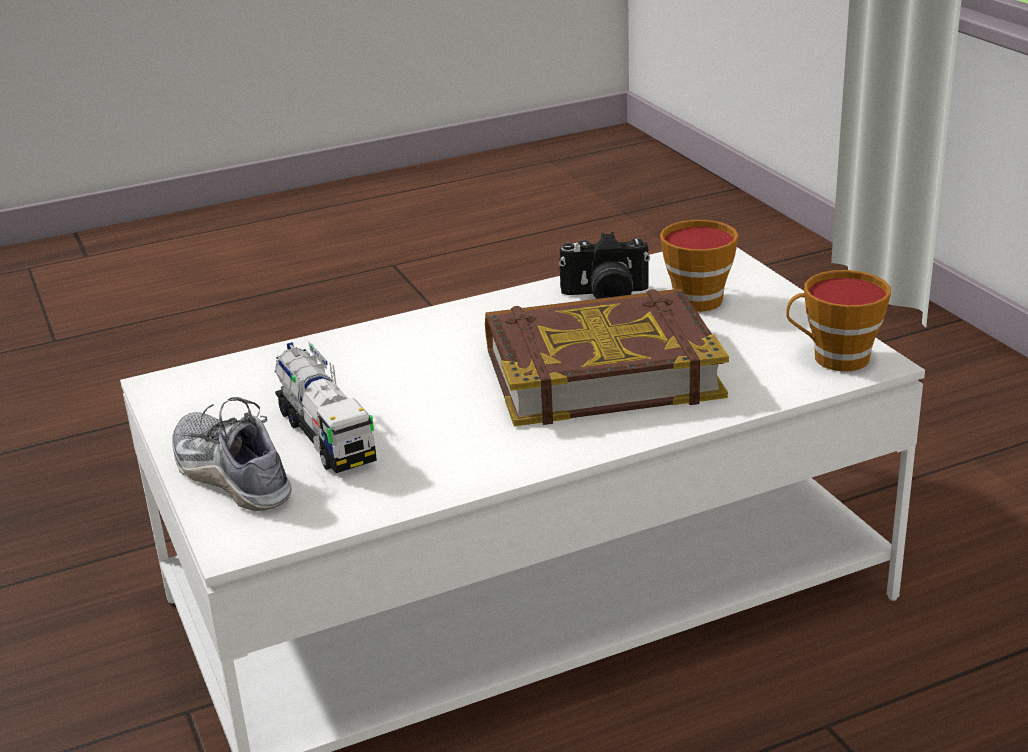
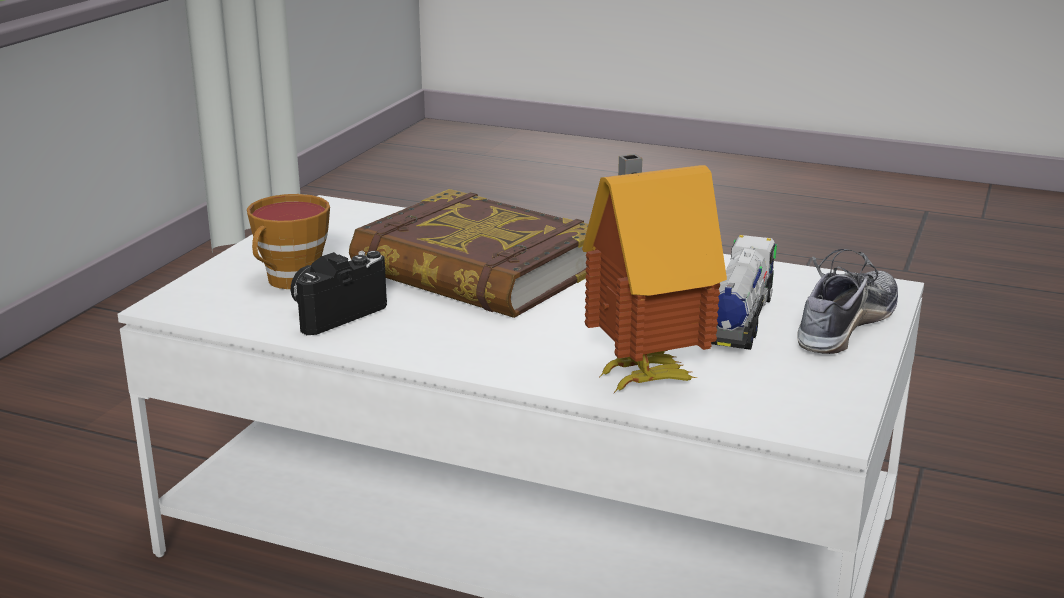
camera: 135 degrees left, 5 degrees down
(231, 475) = (845, 325): shoe -> shoe turned 150 degrees counterclockwise
(329, 359) = (643, 375): none -> toy house
(605, 296) = (334, 313): camera -> camera turned 90 degrees counterclockwise
(834, 359) = (340, 216): cup -> none

